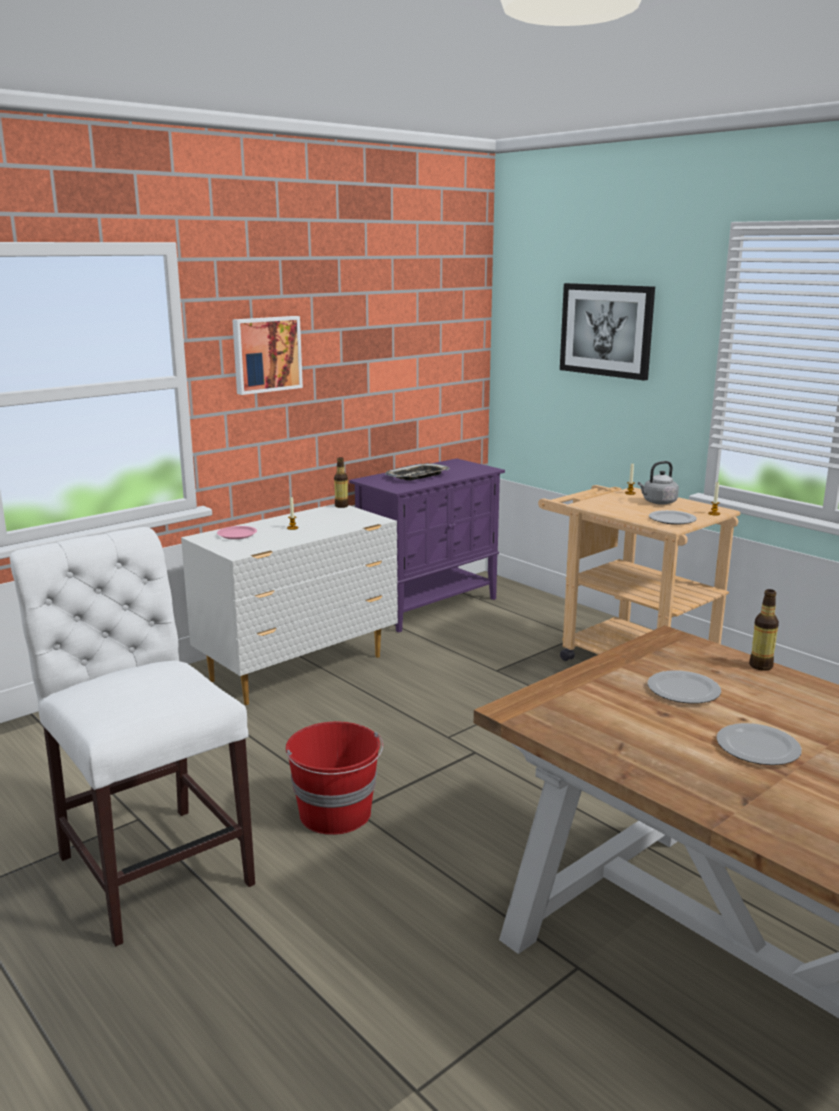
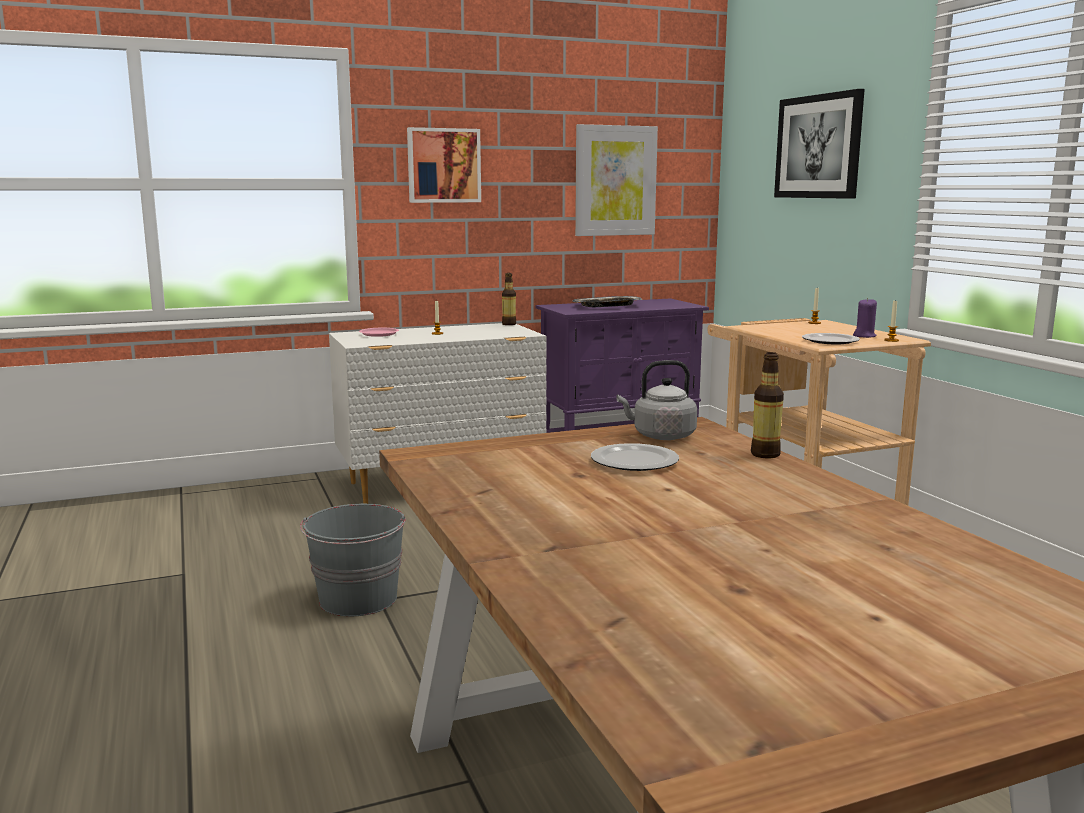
camera: 20 degrees right, 5 degrees down
(151, 863) = (158, 608): white chair -> none
(336, 814) = (358, 600): red bucket -> grey bucket
(410, 354) = (615, 181): none -> picture
(658, 502) = (836, 330): grey kettle -> grey kettle (660, 436)
(688, 509) = (864, 336): none -> purple candle
(756, 747) = (644, 511): plate -> none

